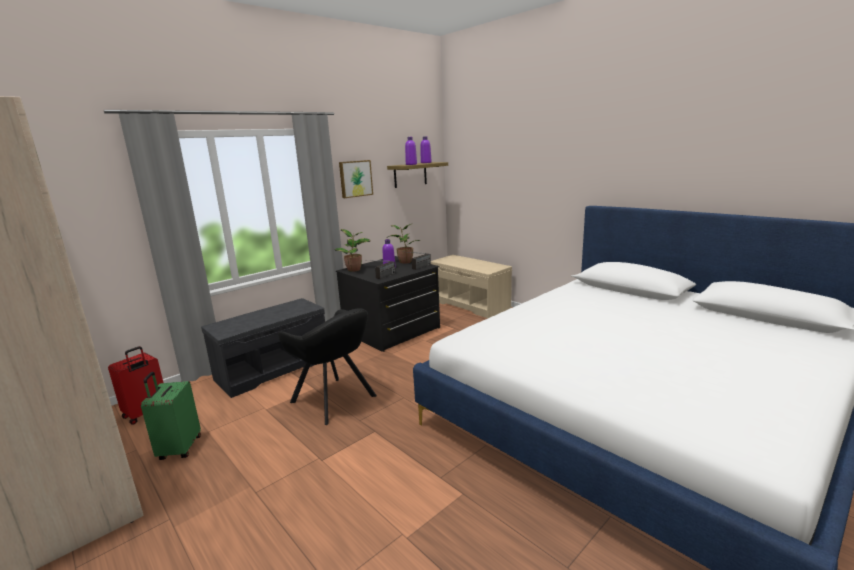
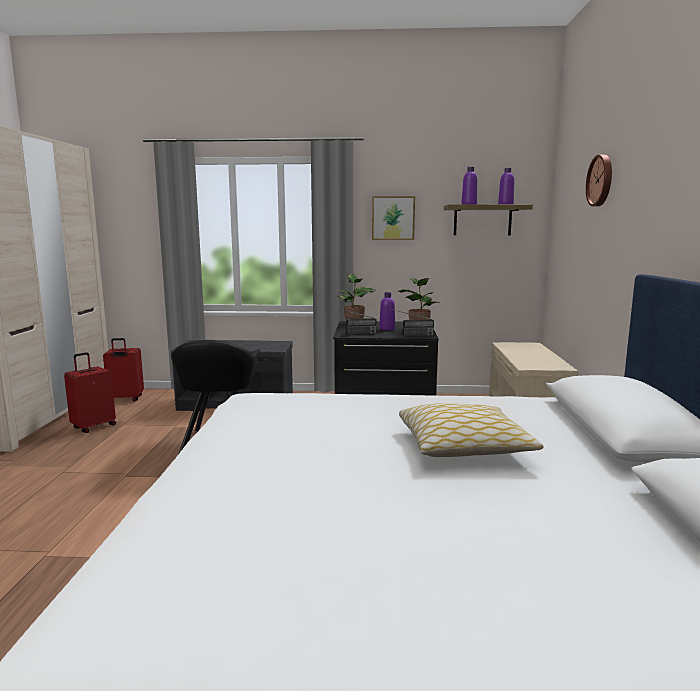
camera: 45 degrees right, 5 degrees down
(179, 449) = (93, 426): green suitcase -> red suitcase
(513, 148) = (601, 180): none -> wall clock
(620, 318) = (463, 446): none -> pillow

